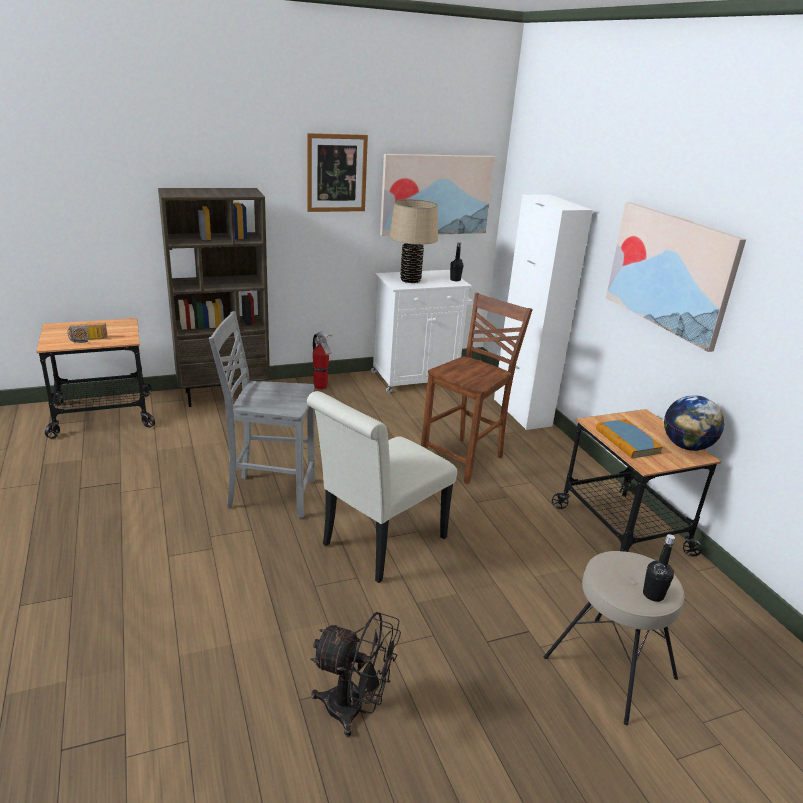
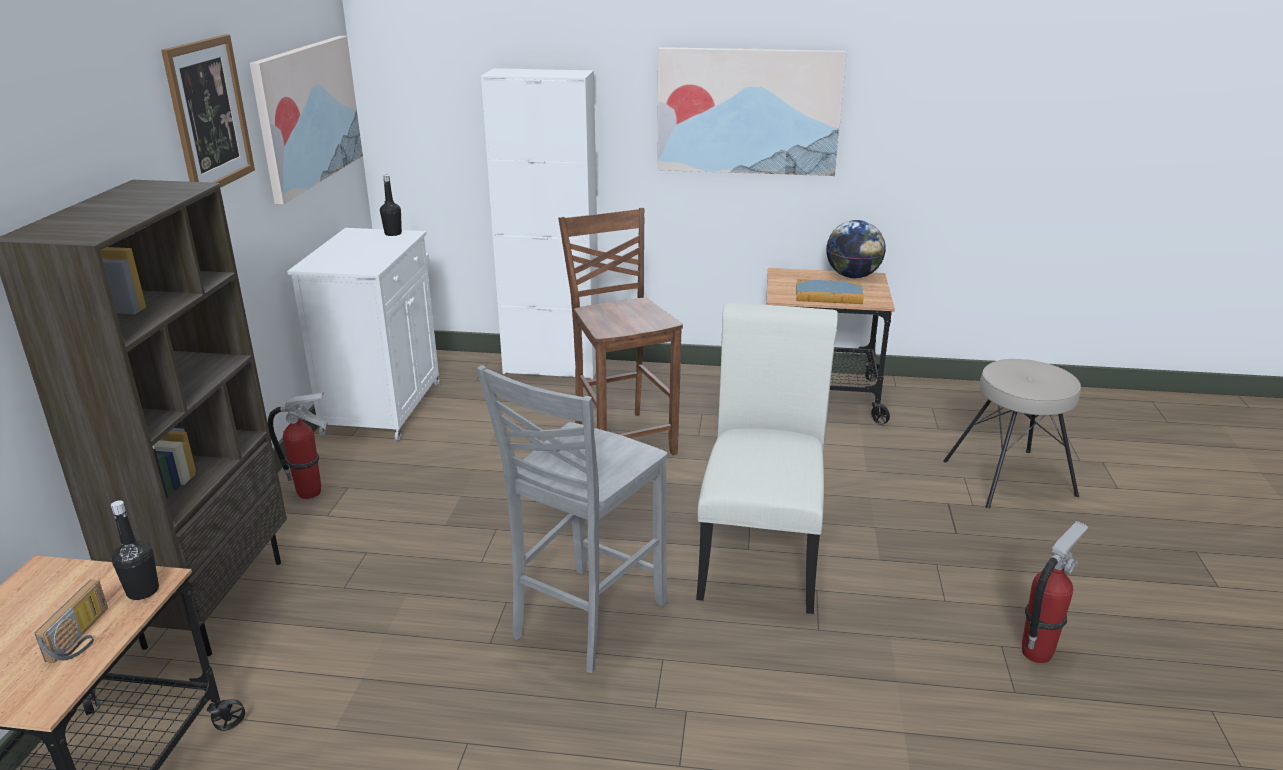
camera: 60 degrees left, 0 degrees up
(354, 710) = (1037, 653): black fan -> fire extinguisher
(378, 545) = (760, 555): white chair -> white chair turned 150 degrees counterclockwise
(410, 280) = (356, 257): beige table lamp -> none
(653, 595) = (1056, 375): black bottle -> black bottle (143, 591)

